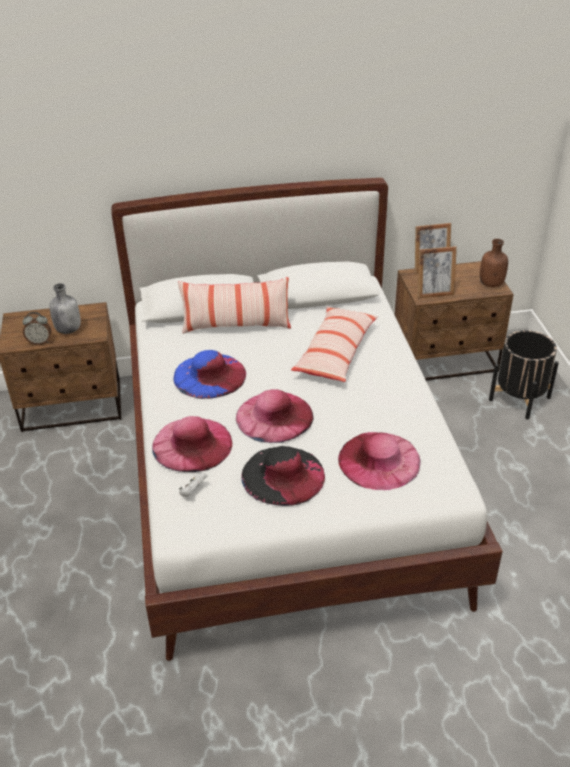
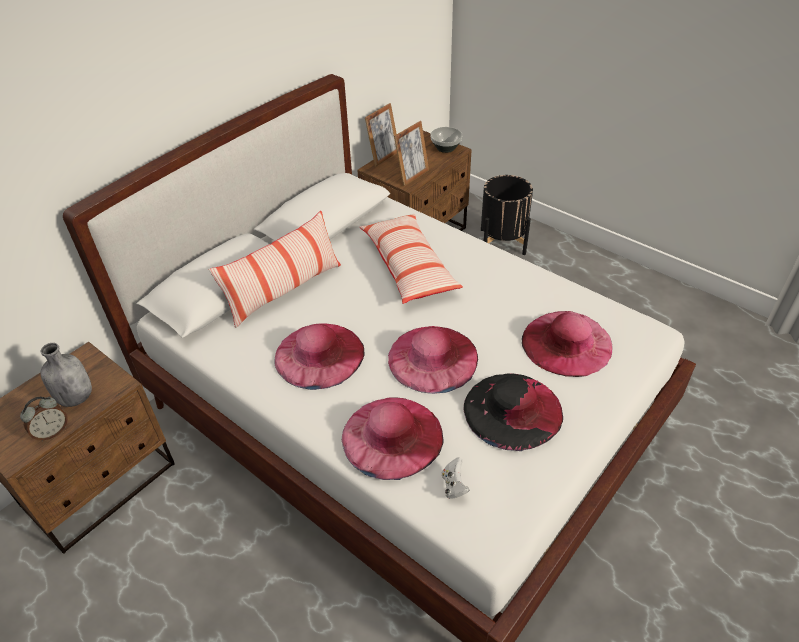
camera: 40 degrees left, 5 degrees up
(209, 375) = (319, 355): blue hat -> pink hat
(491, 284) = (446, 148): brown bottle -> bowl

